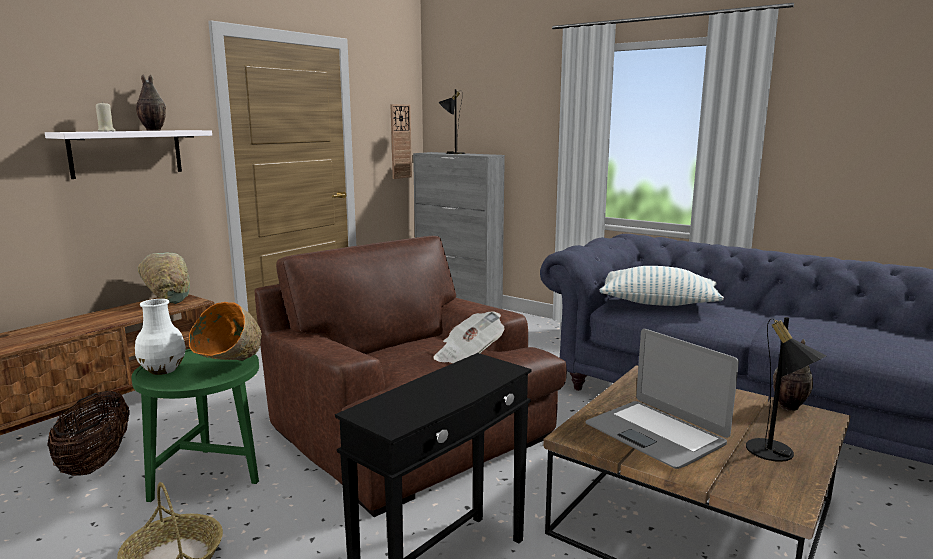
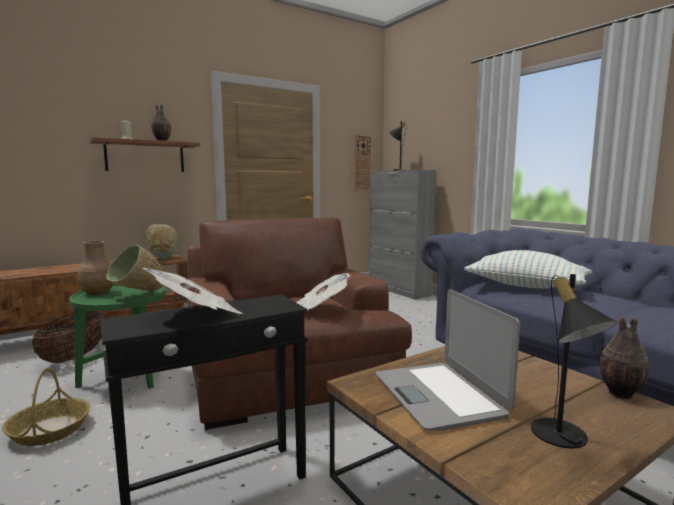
camera: 20 degrees right, 5 degrees down
(126, 153) = (145, 156): white shelf -> brown shelf
(162, 370) = (98, 292): white vase -> brown vase
(232, 368) = (138, 295): orange bowl -> green bowl
(434, 393) = (197, 315): none -> newspaper

